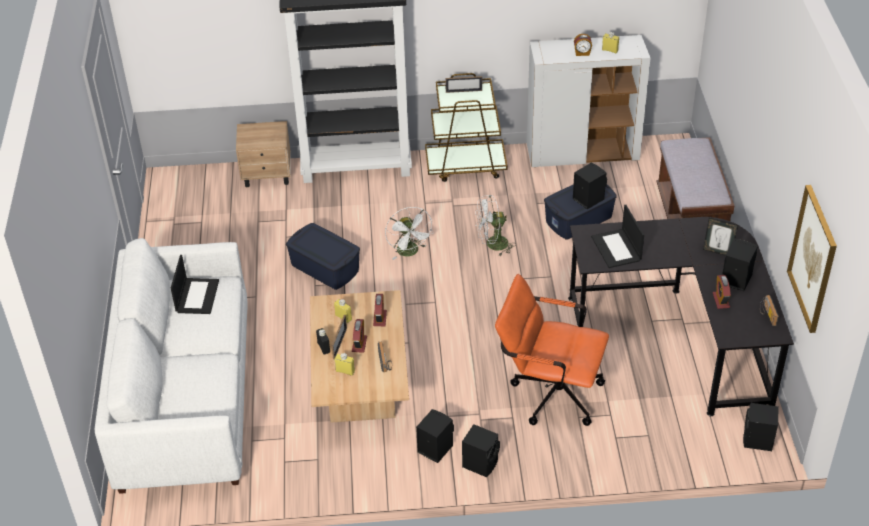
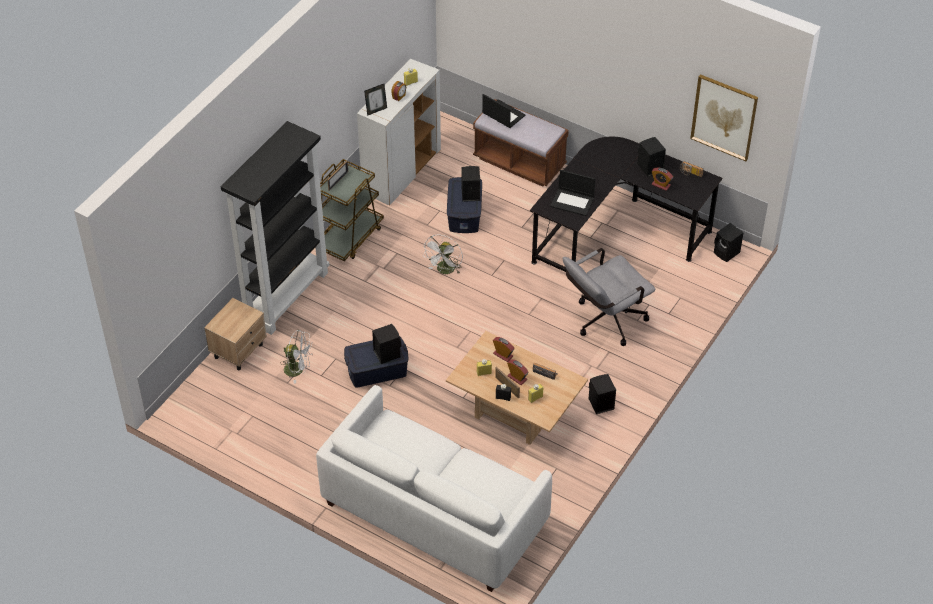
camera: 55 degrees left, 5 degrees up
(197, 296) = (389, 439): laptop -> laptop (503, 114)
(410, 252) = (408, 317): white fan -> white fan (298, 370)
(481, 463) = (632, 388): black speaker -> black speaker (387, 353)
(549, 392) = (604, 322): orange office chair -> grey office chair
(717, 251) = (619, 160): picture frame -> picture frame (376, 110)

